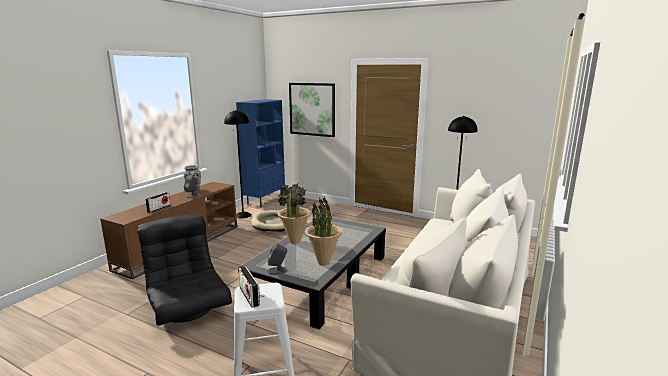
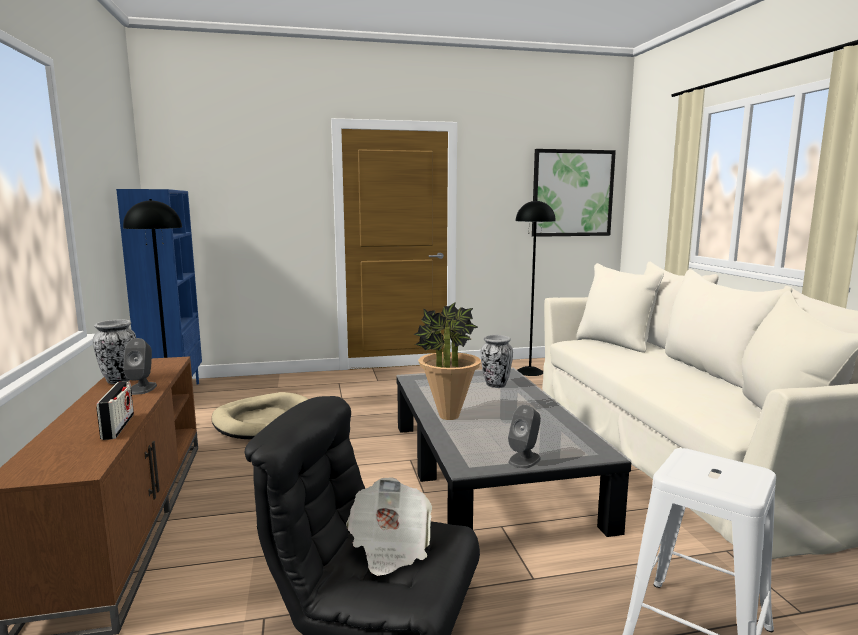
camera: 40 degrees left, 5 degrees down
(190, 282) = (390, 547): none -> newspaper
(249, 296) = (710, 479): radio -> none
(312, 109) = (254, 207): picture -> picture (572, 193)
(323, 263) = (554, 428): potted plant -> none
(351, 233) = (495, 385): none -> vase

